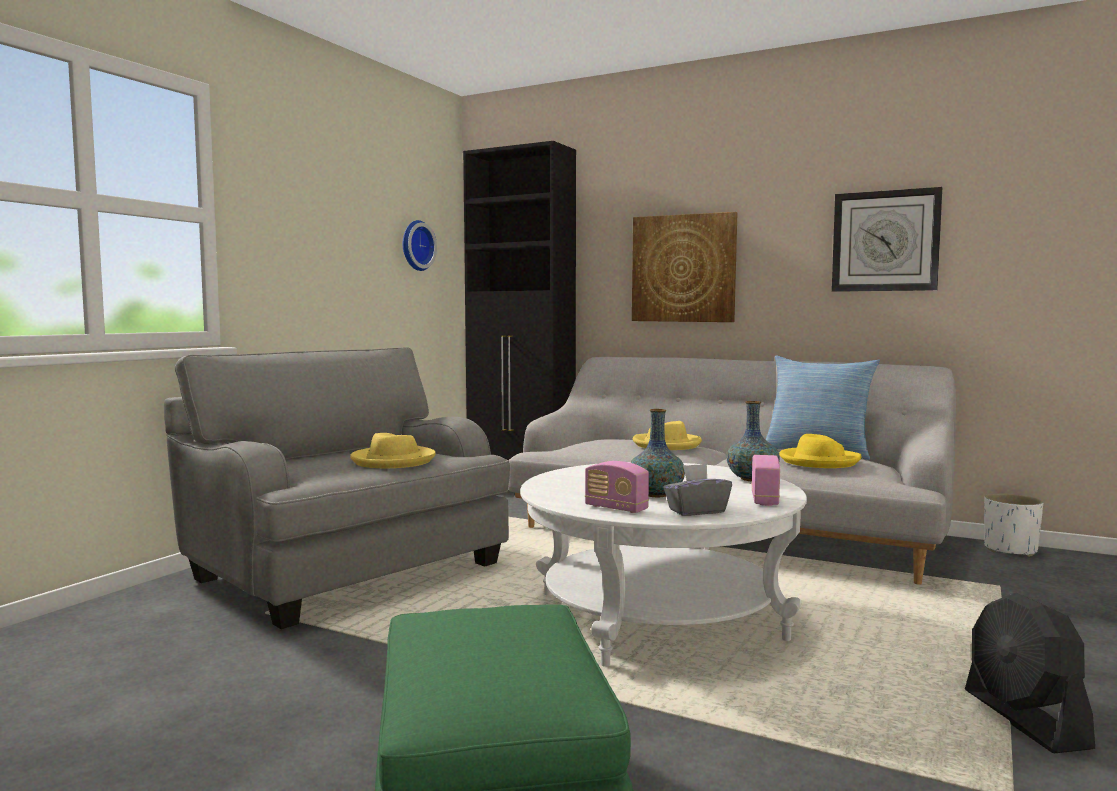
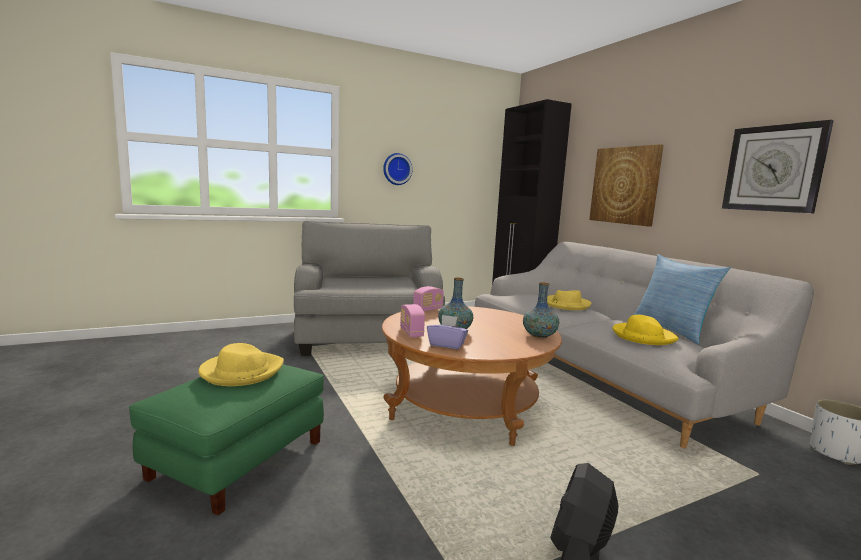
camera: 35 degrees right, 5 degrees up
(393, 461) = (380, 285): yellow hat -> yellow hat (241, 371)
(415, 245) = (473, 167): wall clock -> wall clock (396, 169)
(658, 617) = (465, 406): white coffee table -> brown coffee table
(696, 511) = (447, 344): grey tissue box -> purple tissue box
(765, 500) = (506, 349): radio -> radio (428, 310)

